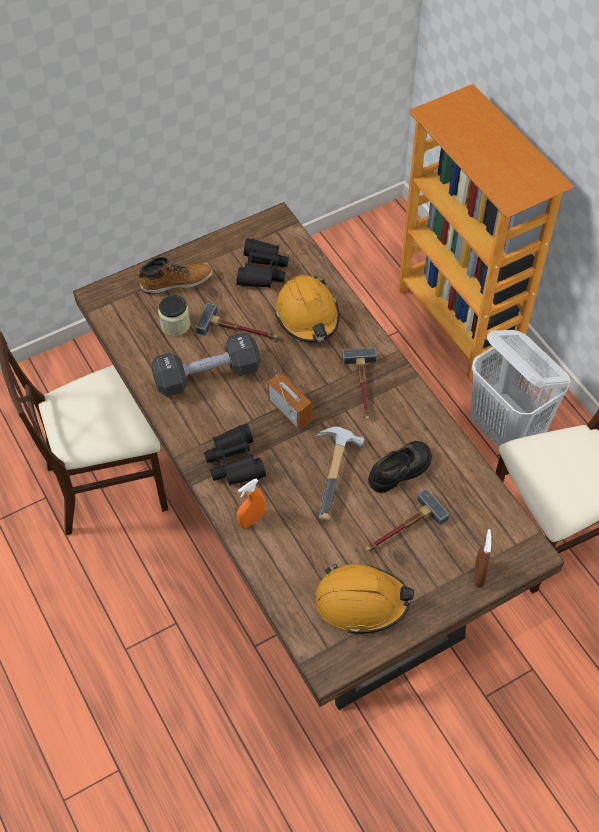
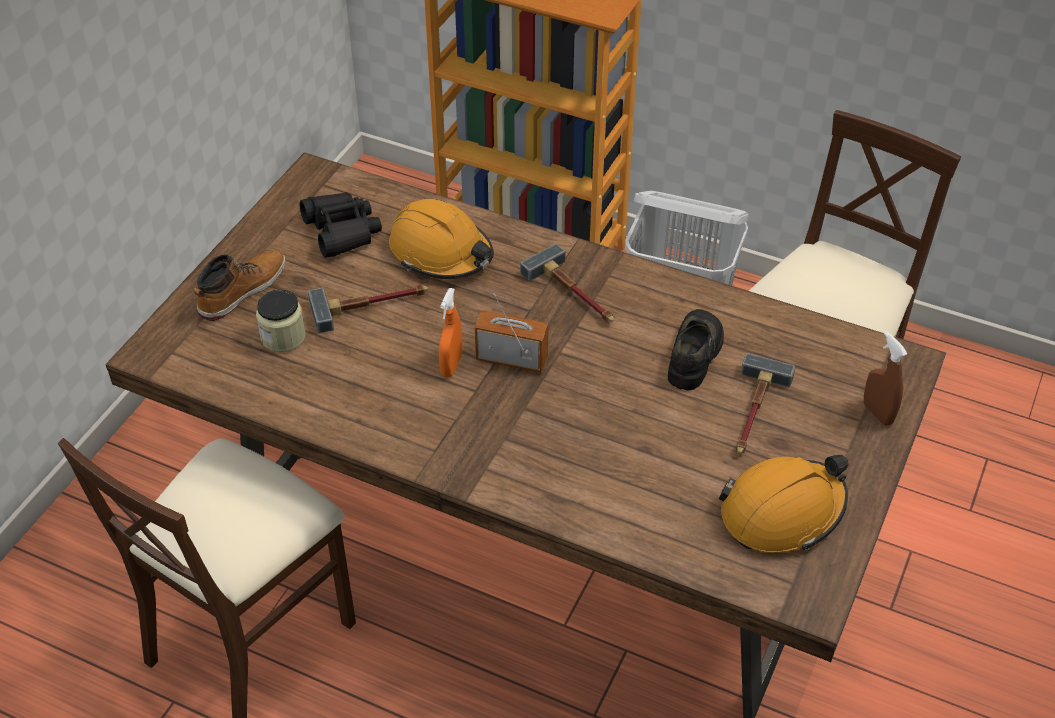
camera: 35 degrees left, 10 degrees down
(207, 375) = (375, 371): black dumbbell -> none
(235, 462) = (496, 446): black binoculars -> none
(251, 520) = (575, 497): orange spray bottle -> orange spray bottle (451, 365)
(338, 475) = (631, 396): hammer -> none

